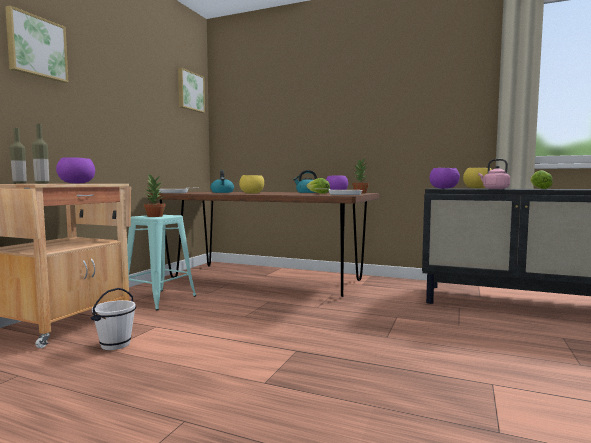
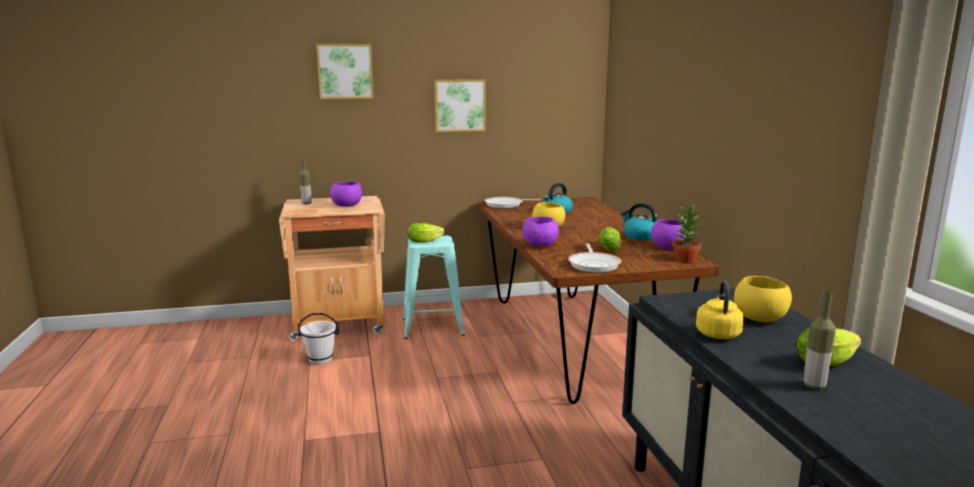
camera: 55 degrees right, 10 degrees up
(42, 183) = (295, 212): bottle -> bottle (814, 386)
(154, 216) = (426, 241): potted plant -> lettuce
(190, 91) = (565, 64): picture -> picture (459, 105)
(443, 188) = (697, 300): purple bowl -> purple bowl (539, 245)
(494, 189) = (717, 333): pink kettle -> yellow kettle

